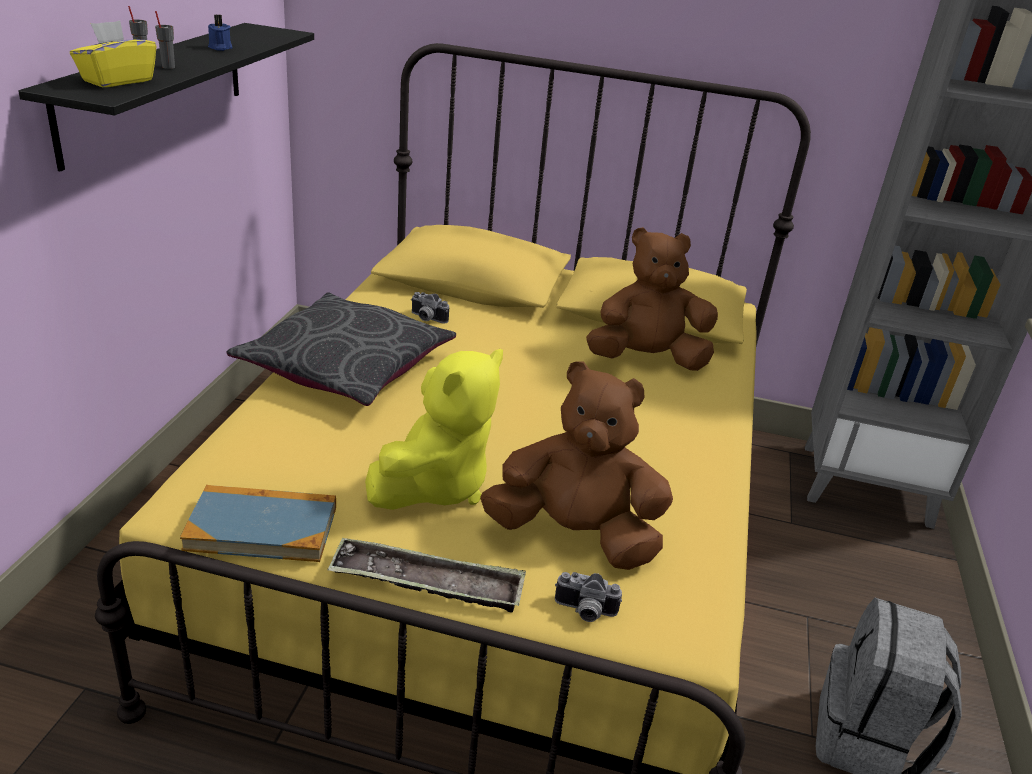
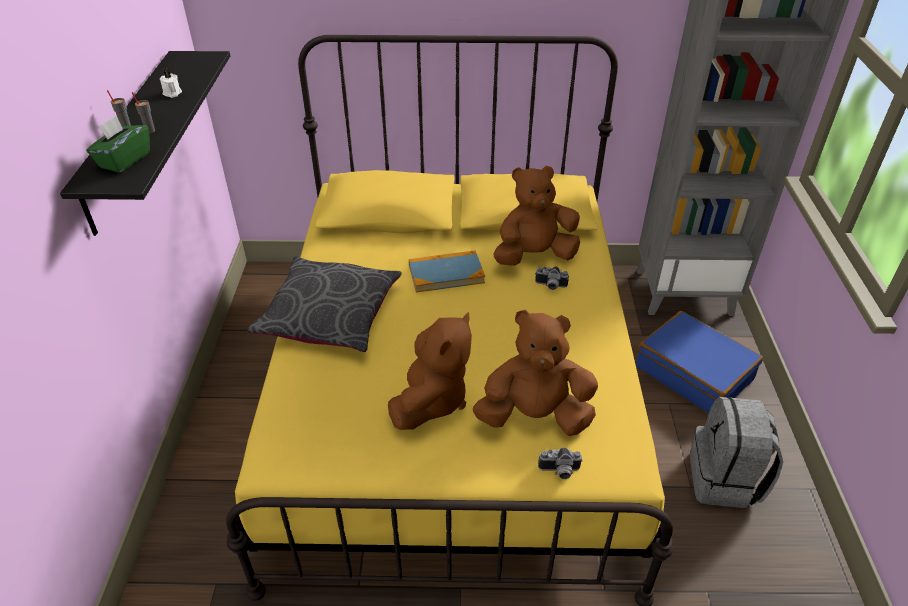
camera: 10 degrees left, 10 degrees up
(117, 81) = (124, 160): yellow tissue box -> green tissue box
(219, 48) = (172, 93): blue candle -> white candle
(262, 528) = (332, 466): book -> book (446, 274)
(426, 319) = (369, 257): camera -> camera (550, 286)
(427, 583) = (455, 477): tray -> none
(435, 485) = (431, 400): yellow plush toy -> brown plush toy
(855, 586) = (693, 373): none -> blue suitcase

